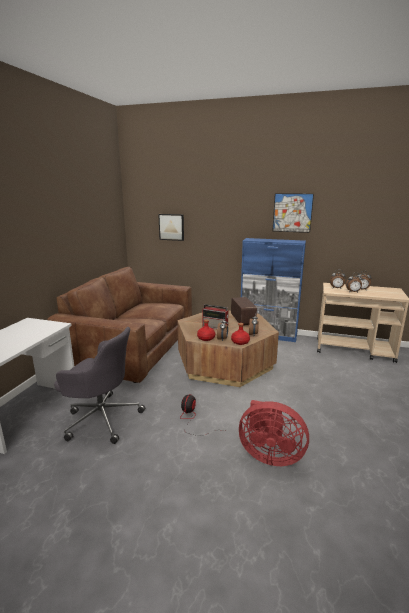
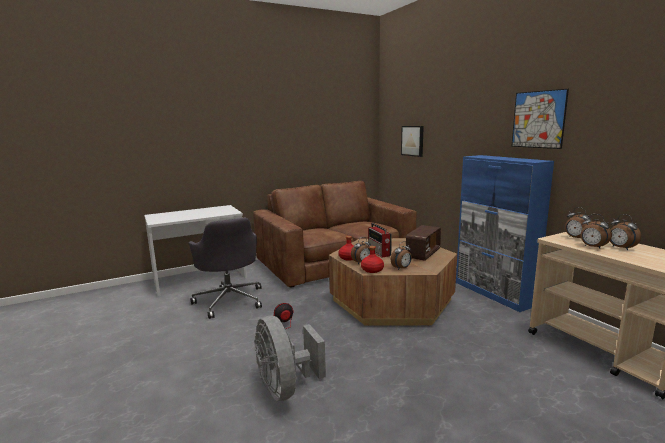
camera: 45 degrees right, 5 degrees down
(269, 455) = (286, 387): red fan -> grey fan

